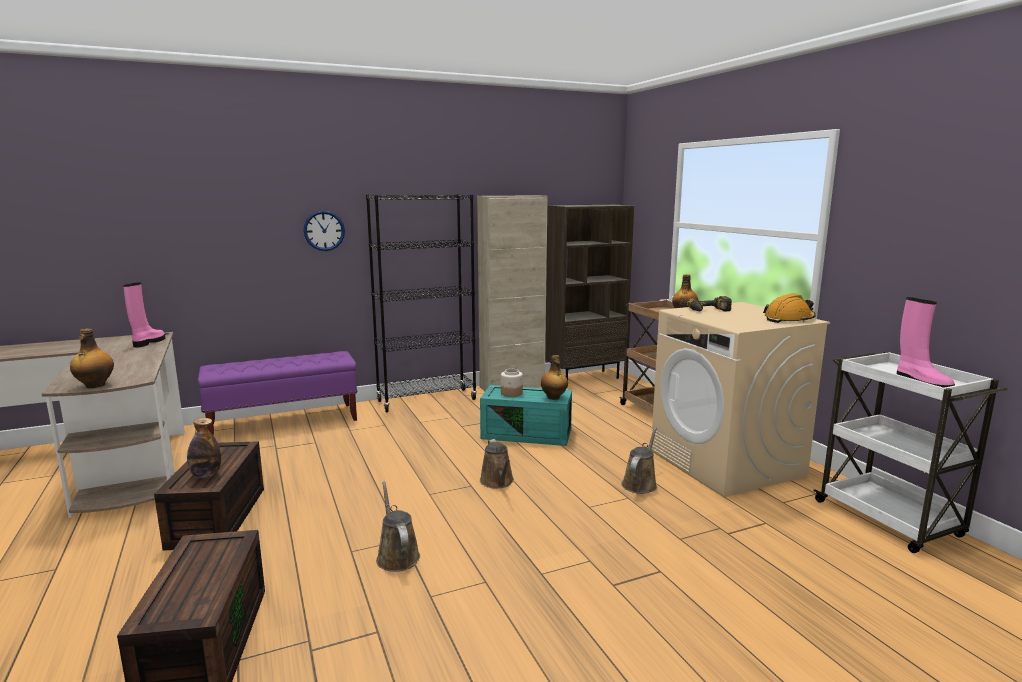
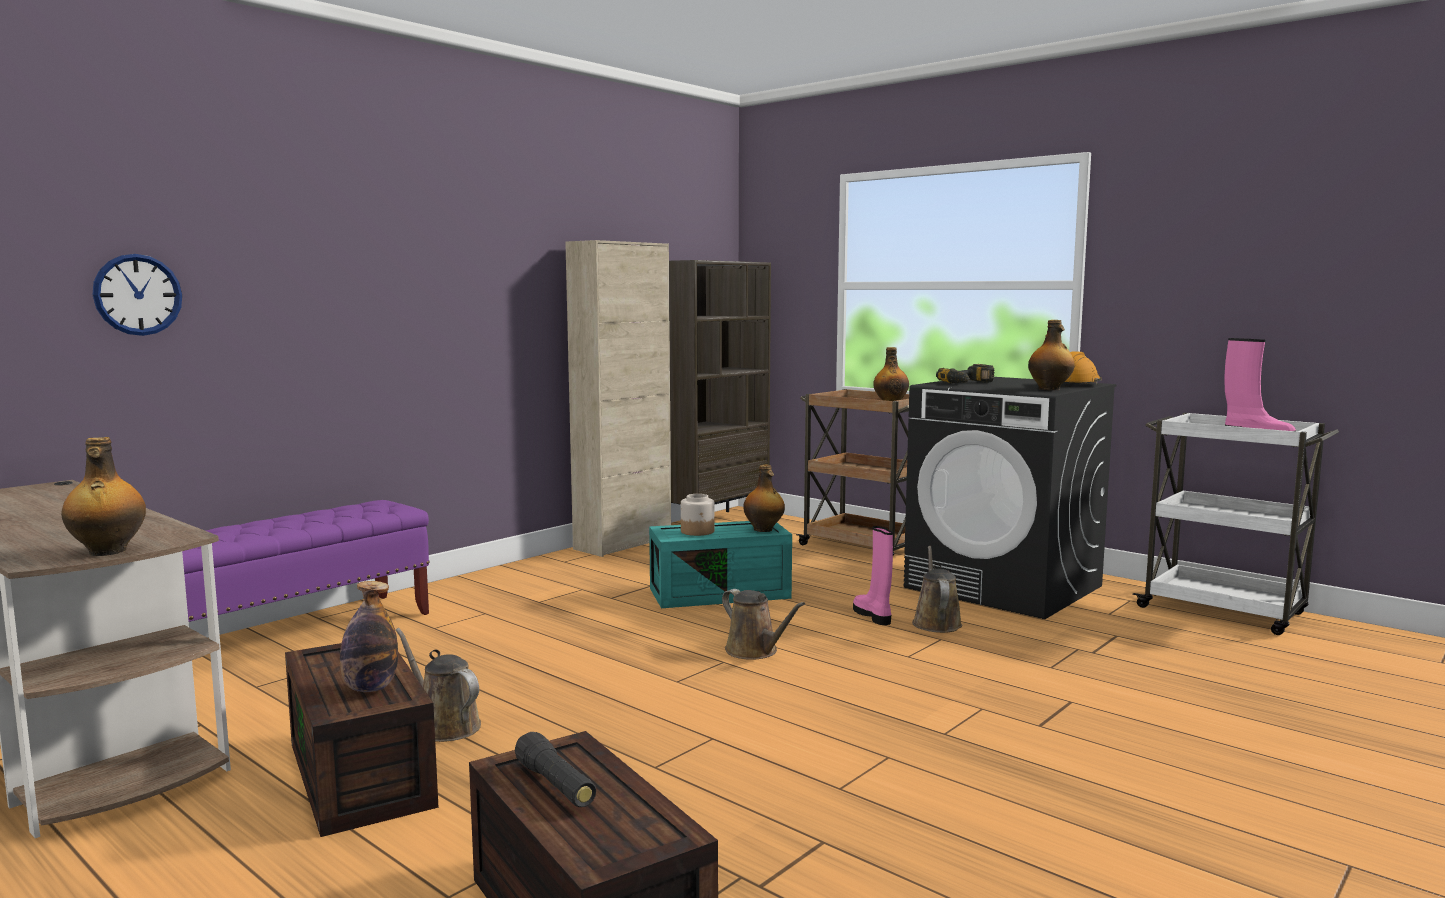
camera: 25 degrees left, 5 degrees down
(148, 342) = (60, 495): pink boot -> pink boot (873, 616)
(195, 563) = (555, 785): none -> black flashlight
(324, 230) = (342, 290): wall clock -> wall clock (138, 295)
(397, 556) = (730, 757): brown watering can -> brown watering can (444, 726)
(427, 400) = (511, 575): black bookcase -> none
(726, 463) = (1004, 587): beige washing machine -> black washing machine
(753, 324) = (1050, 389): none -> bottle

